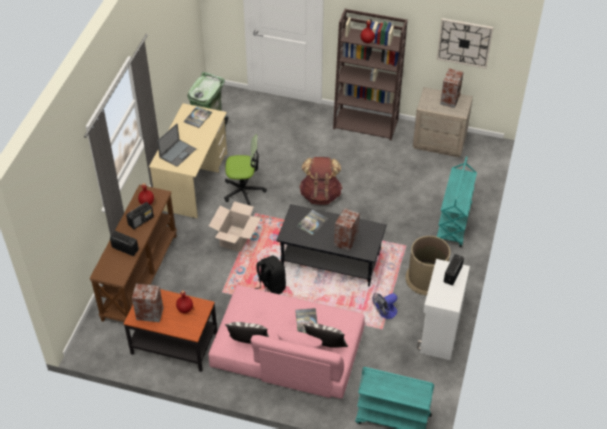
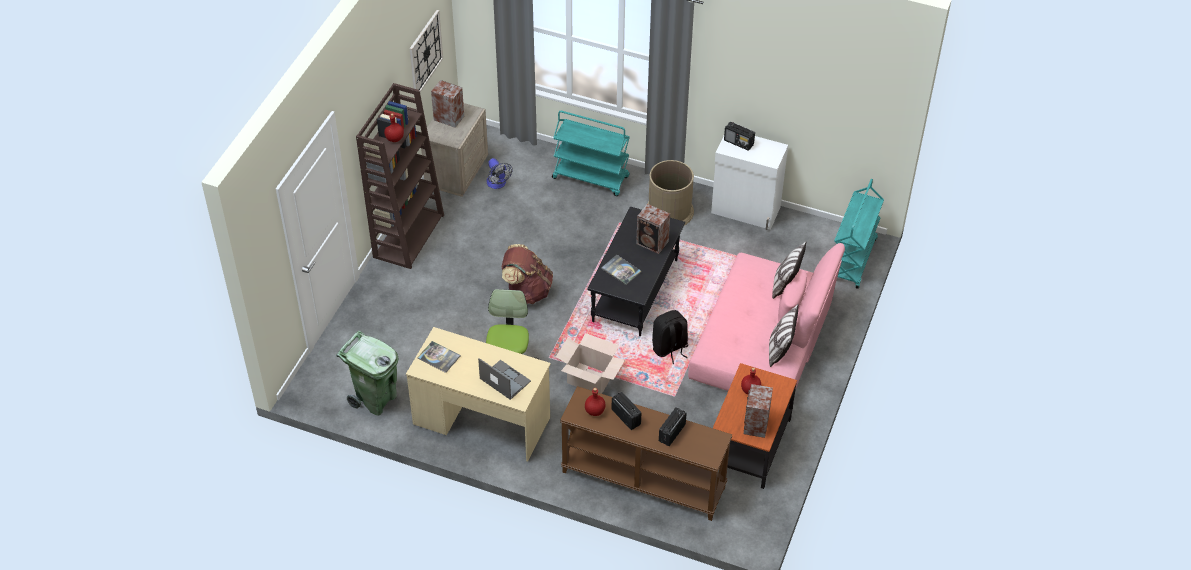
camera: 85 degrees left, 0 degrees up
(306, 321) = (752, 297): book -> none
(385, 313) = (716, 251): fan -> fan (497, 184)

